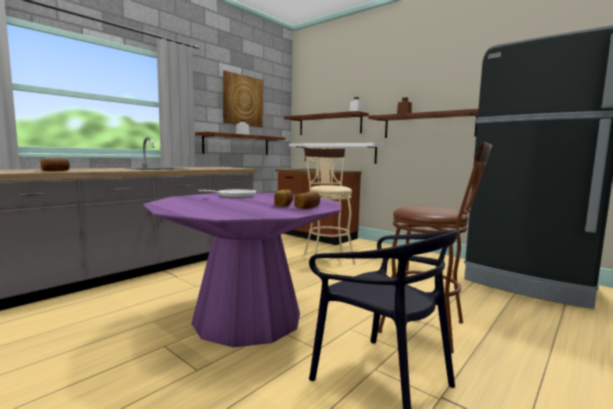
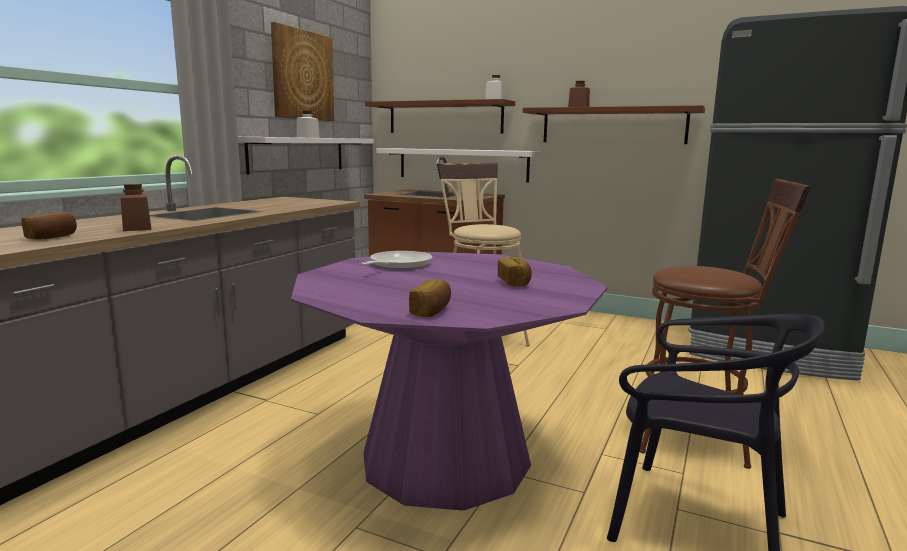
camera: 15 degrees left, 5 degrees up
(105, 170) = (137, 228): none -> brown jar
(237, 144) = (297, 154): brown shelf -> white shelf
(308, 207) = (557, 285): bread -> bread (432, 311)

